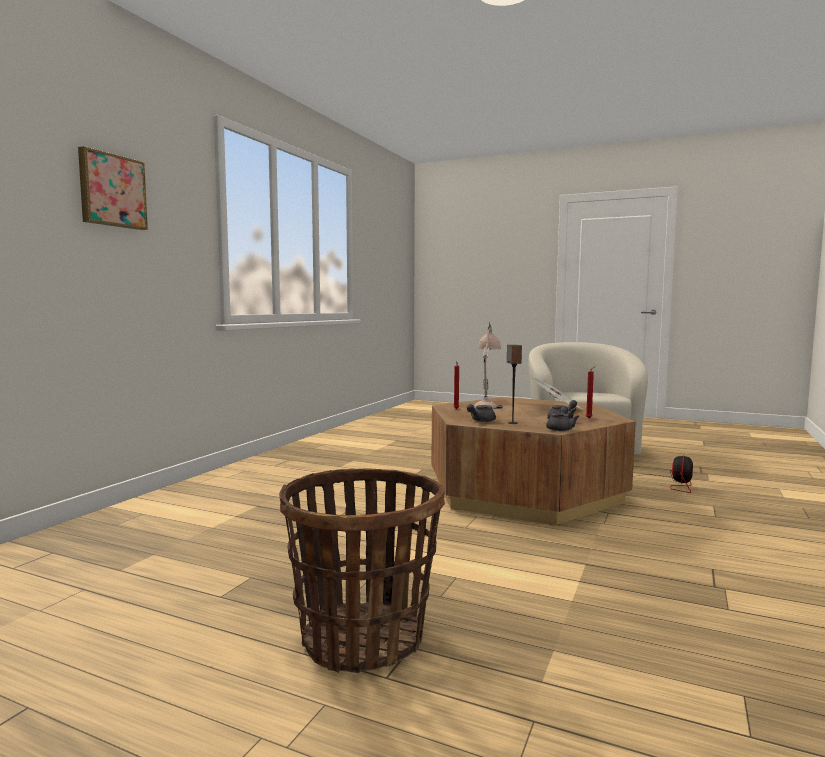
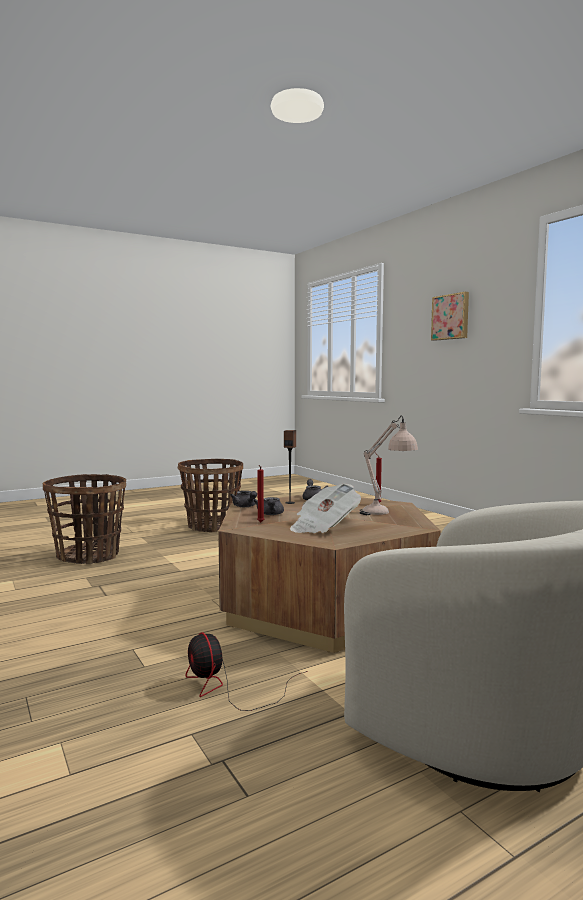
camera: 125 degrees right, 0 degrees up
(702, 665) = (89, 556): none -> basket

